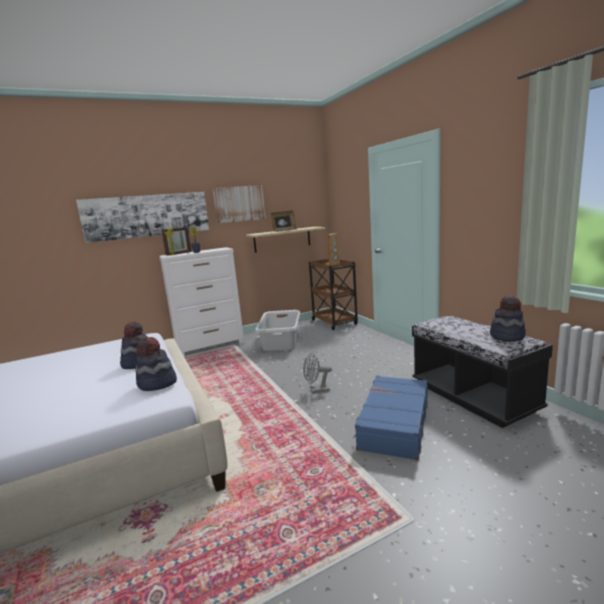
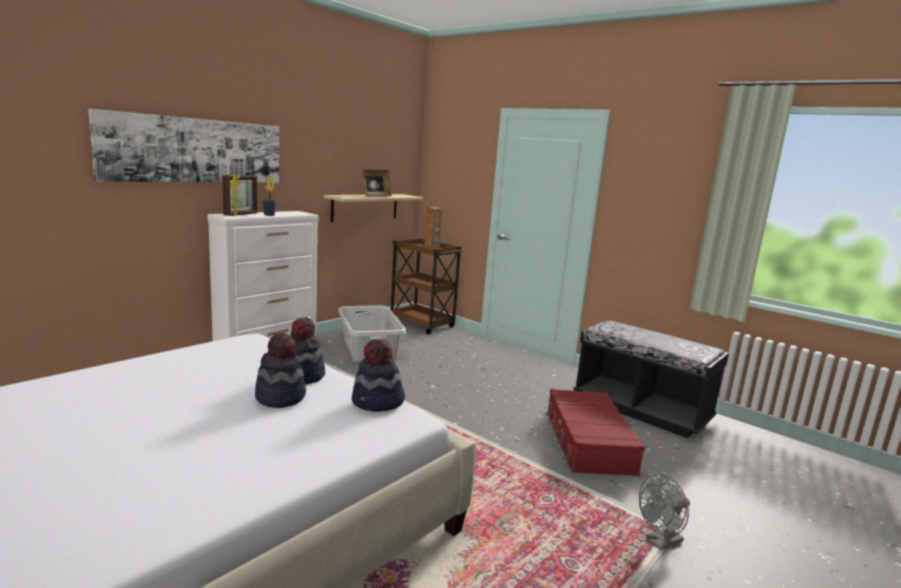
camera: 25 degrees left, 0 degrees up
(239, 204) = (320, 150): picture -> none
(316, 390) = (471, 410): grey fan -> grey fan (660, 542)
(393, 424) = (587, 443): blue suitcase -> red suitcase
(507, 336) = (689, 344): hat -> hat (281, 397)

